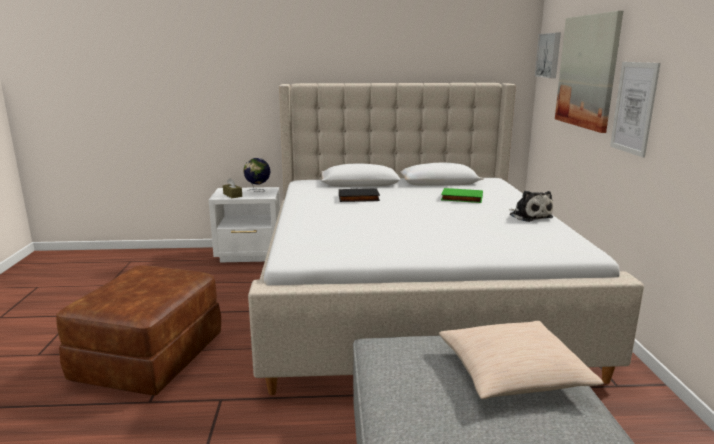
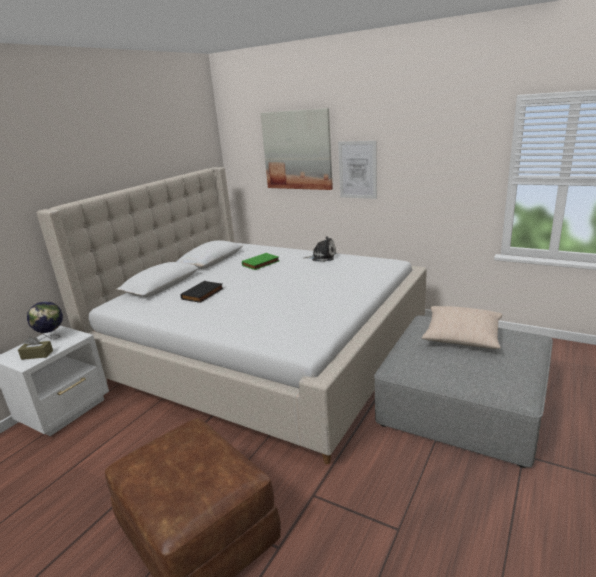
camera: 55 degrees left, 5 degrees up
(549, 55) = (239, 141): picture -> none

